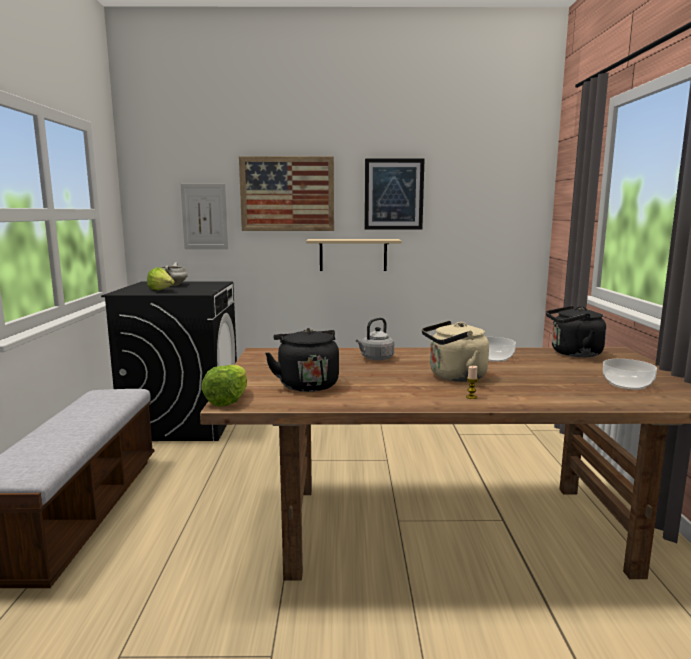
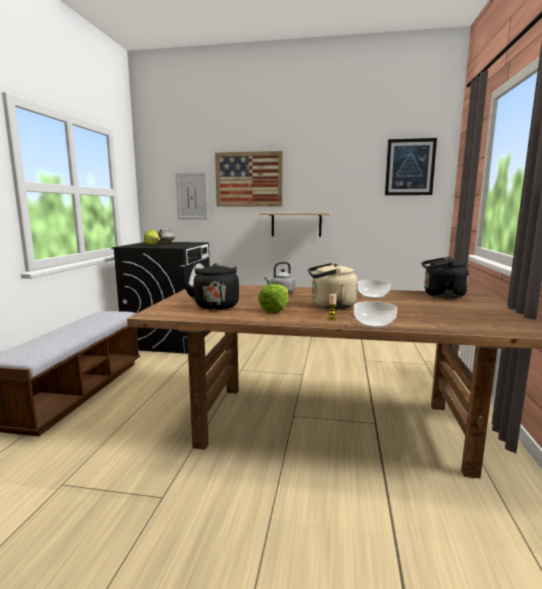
camera: 10 degrees right, 0 degrees up
(228, 400) = (152, 312): lettuce -> lettuce (275, 309)
(393, 194) = (327, 178): picture -> picture (410, 167)
(627, 384) = (470, 316): bowl -> bowl (374, 323)

